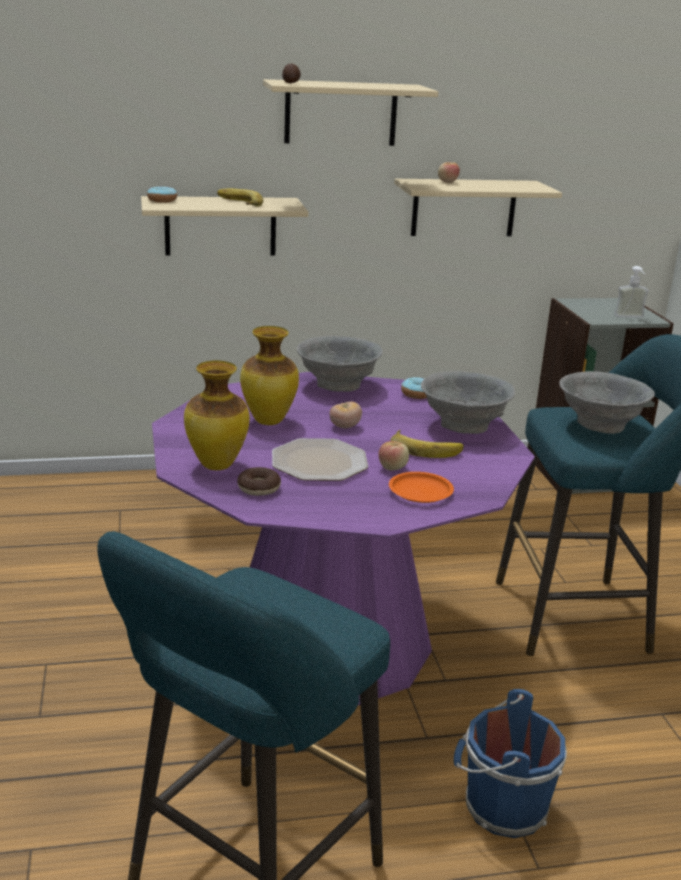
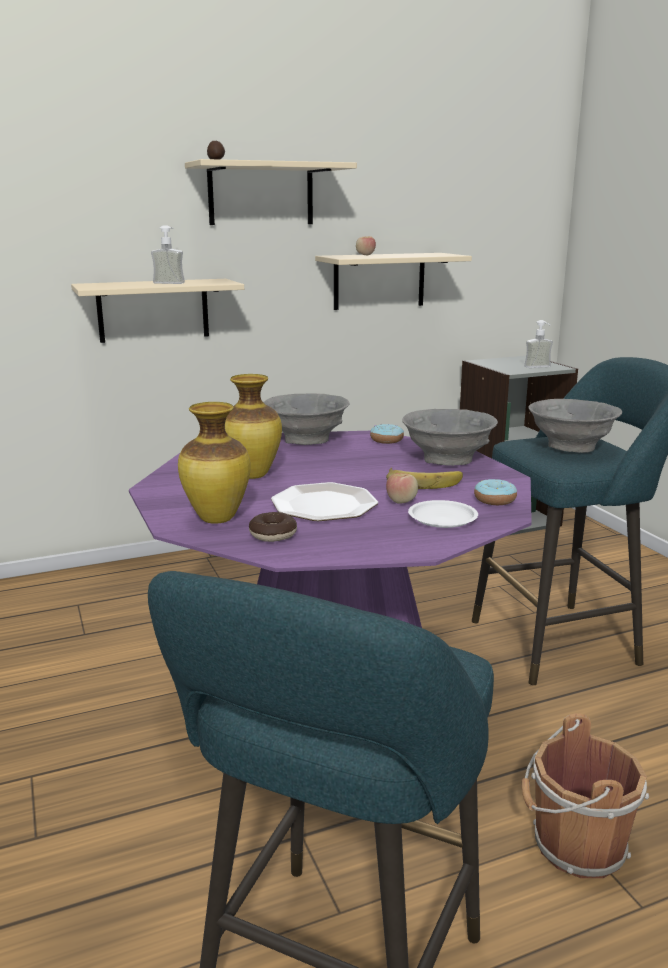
camera: 10 degrees left, 5 degrees down
(162, 200) = (95, 284): donut -> donut (494, 500)
(237, 202) = (171, 282): banana -> soap dispenser
(345, 427) = (332, 472): tomato -> none
(421, 491) = (443, 518): orange plate -> white plate
(501, 807) = (575, 846): blue bucket -> brown bucket

